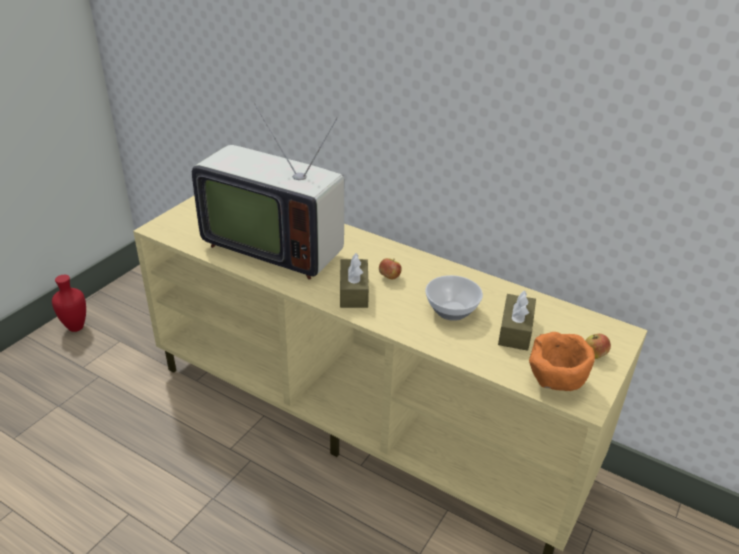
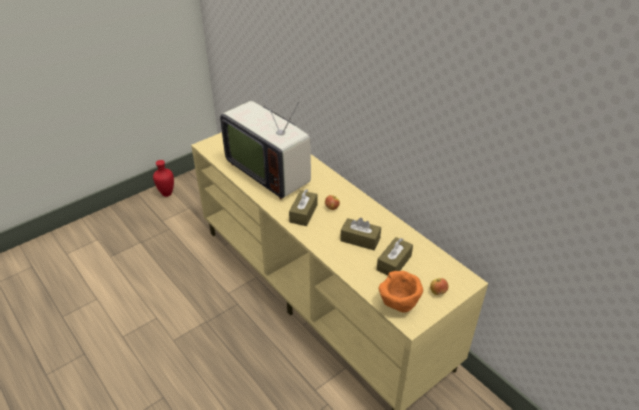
camera: 20 degrees right, 5 degrees up
(452, 310) = (360, 239): bowl -> brown tissue box

